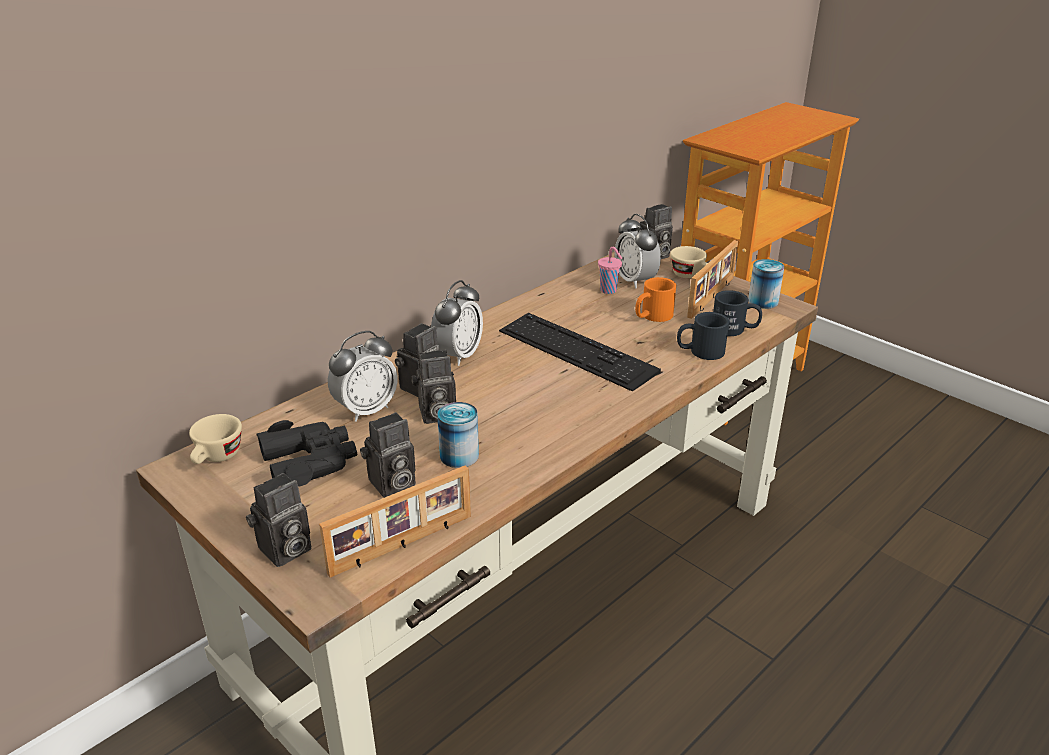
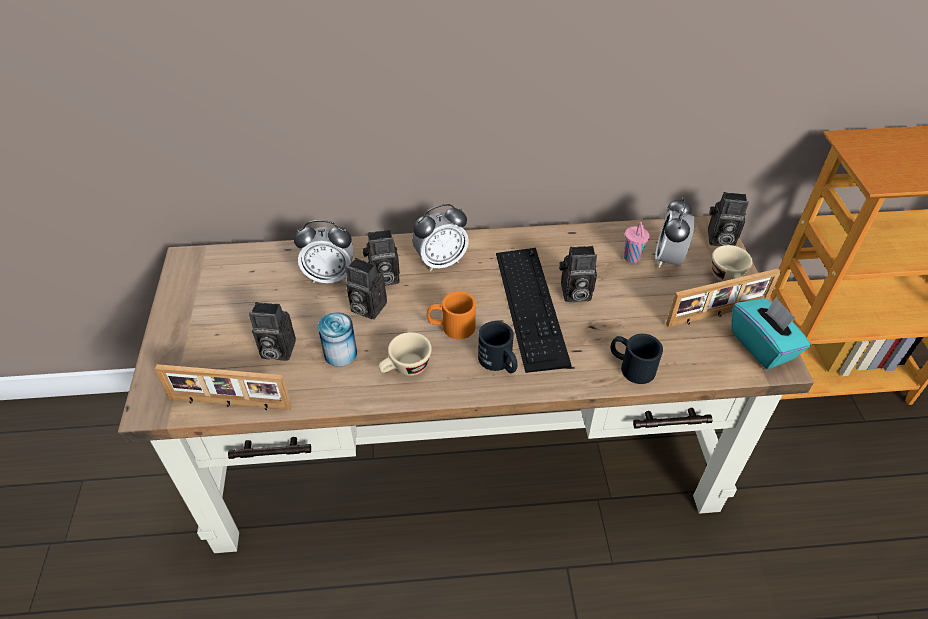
camera: 40 degrees right, 15 degrees up
(217, 458) = (212, 264): beige cup -> beige cup (405, 368)
(284, 551) = (169, 362): camera -> camera (574, 293)
(309, 462) = (253, 300): black binoculars -> none
(652, 316) = (635, 306): orange mug -> orange mug (451, 326)
(735, 329) = (693, 361): black mug -> black mug (499, 363)
(763, 301) = (762, 345): can -> turquoise tissue box

